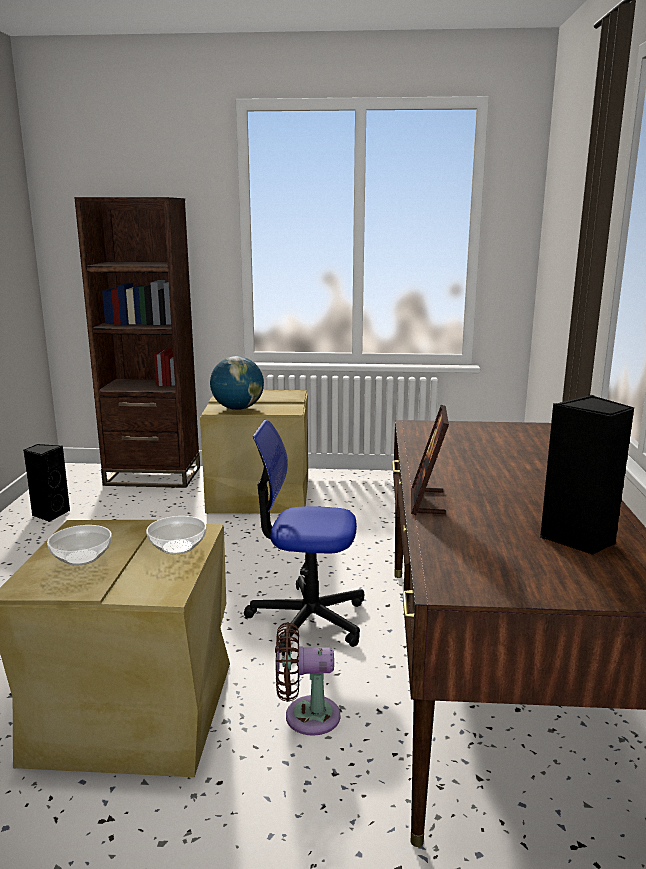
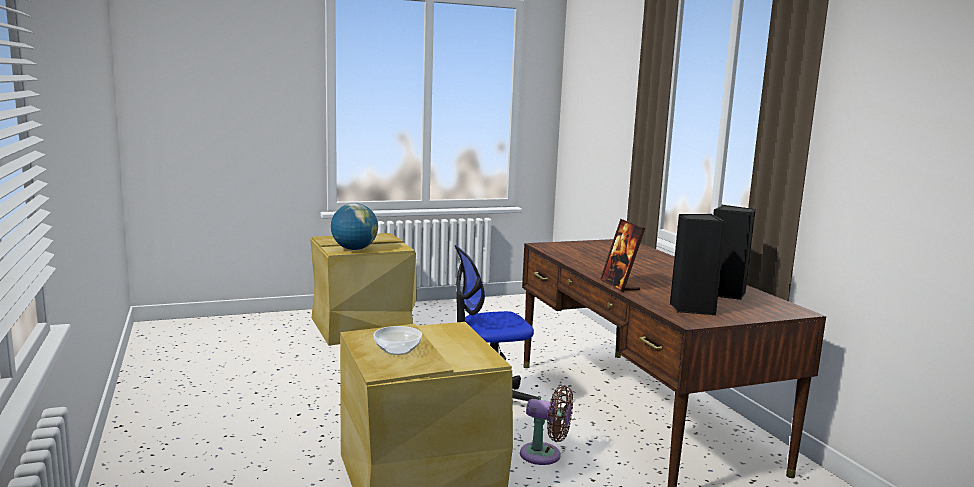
camera: 25 degrees left, 5 degrees down
(50, 514) = (177, 363): black speaker -> black speaker (691, 308)
(153, 476) = (245, 323): brown bookcase -> none
(178, 547) = (455, 337): bowl -> none
(306, 716) = (545, 455): brown fan -> brown fan turned 135 degrees counterclockwise

